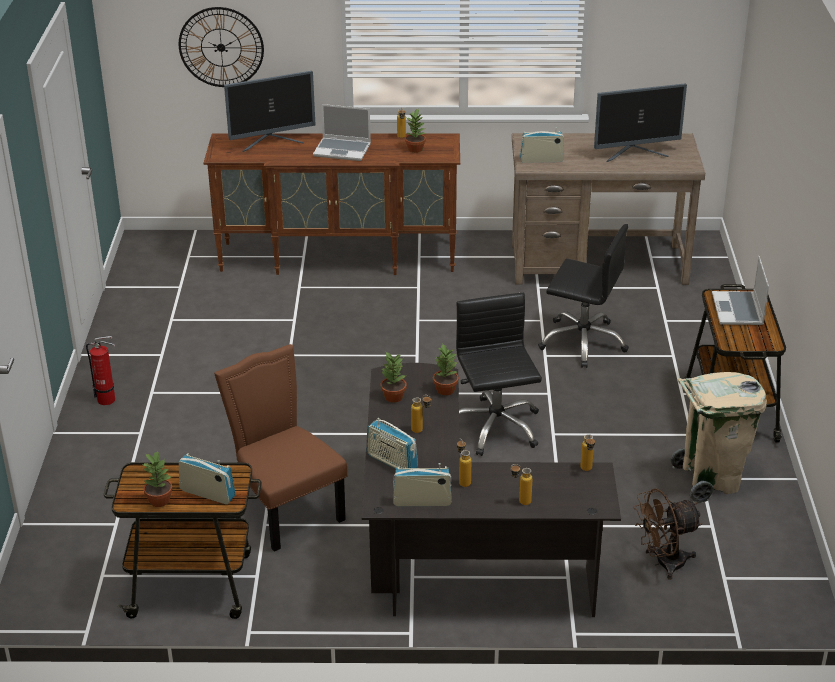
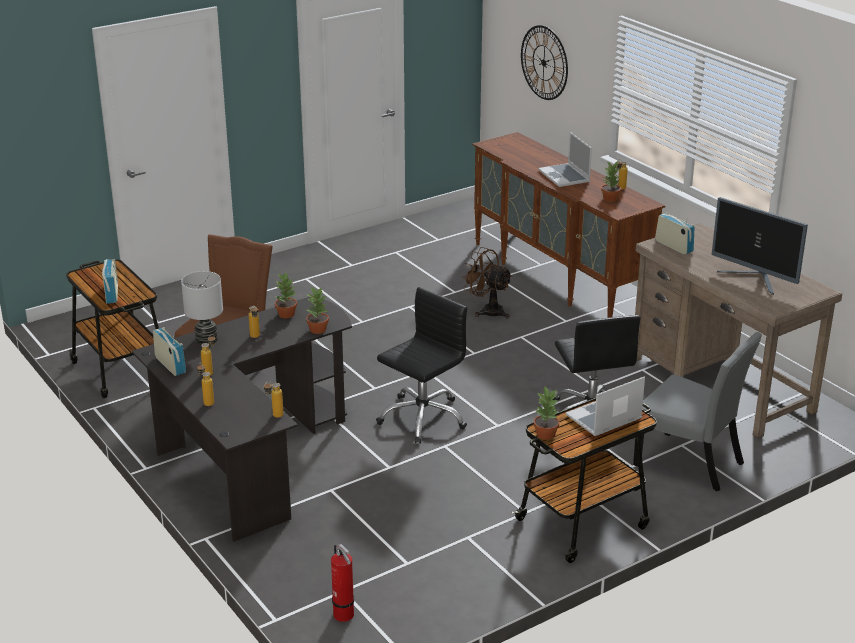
camera: 55 degrees right, 5 degrees down
(108, 400) = (280, 269): fire extinguisher -> fire extinguisher (344, 616)
(159, 500) = (89, 282): potted plant -> potted plant (546, 434)
(272, 142) = (537, 152): monitor -> none
(392, 462) = (206, 339): radio -> grey table lamp
(663, 563) = (331, 553): brown fan -> brown fan (487, 310)
(691, 328) = (687, 462): none -> grey chair
(709, 480) = (469, 542): beige trash can -> none

